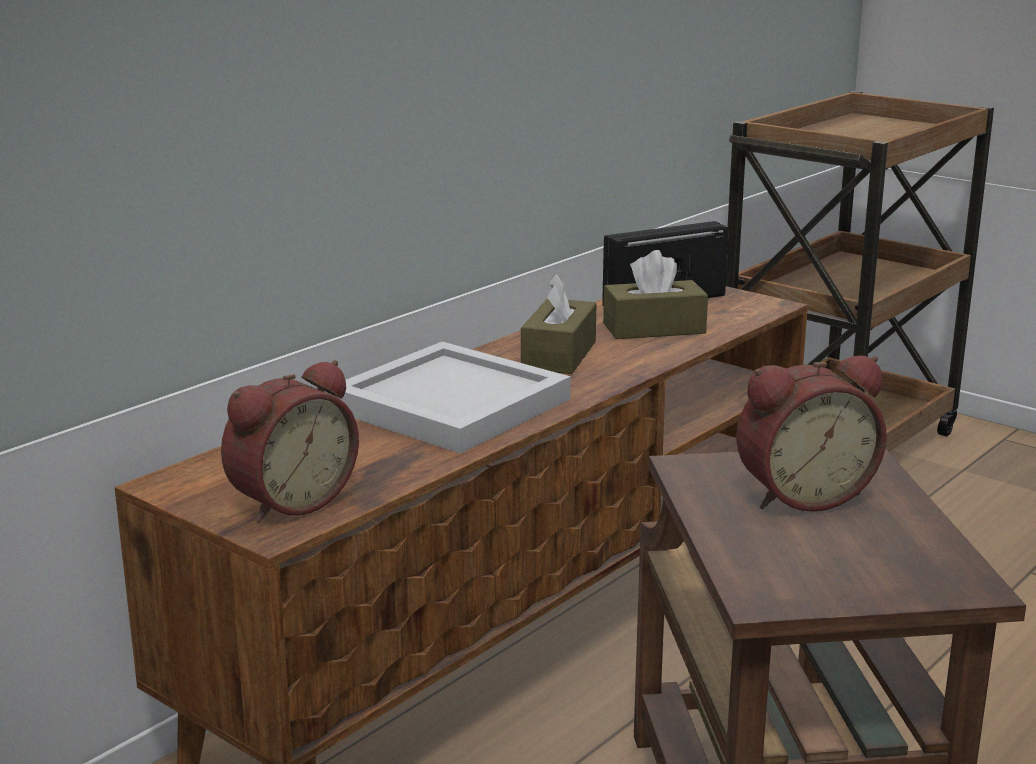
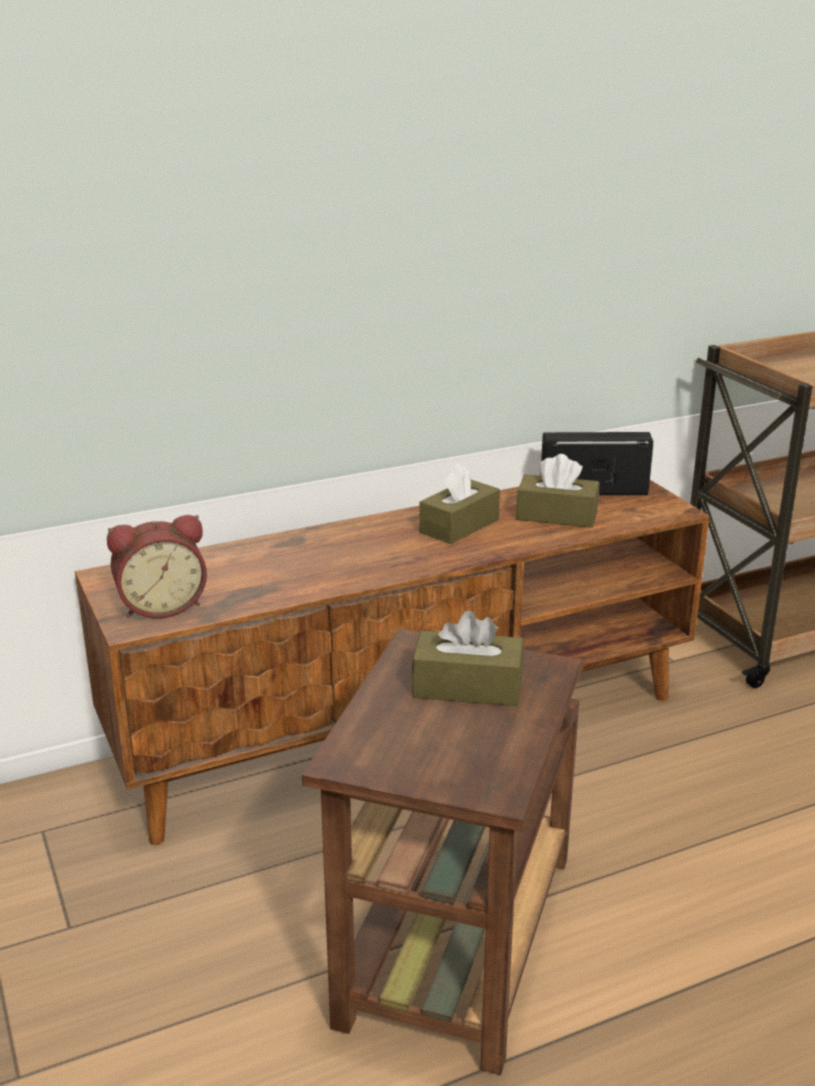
camera: 25 degrees right, 5 degrees up
(451, 406) = (338, 554): white tray -> none
(801, 495) = (467, 687): alarm clock -> brown tissue box

